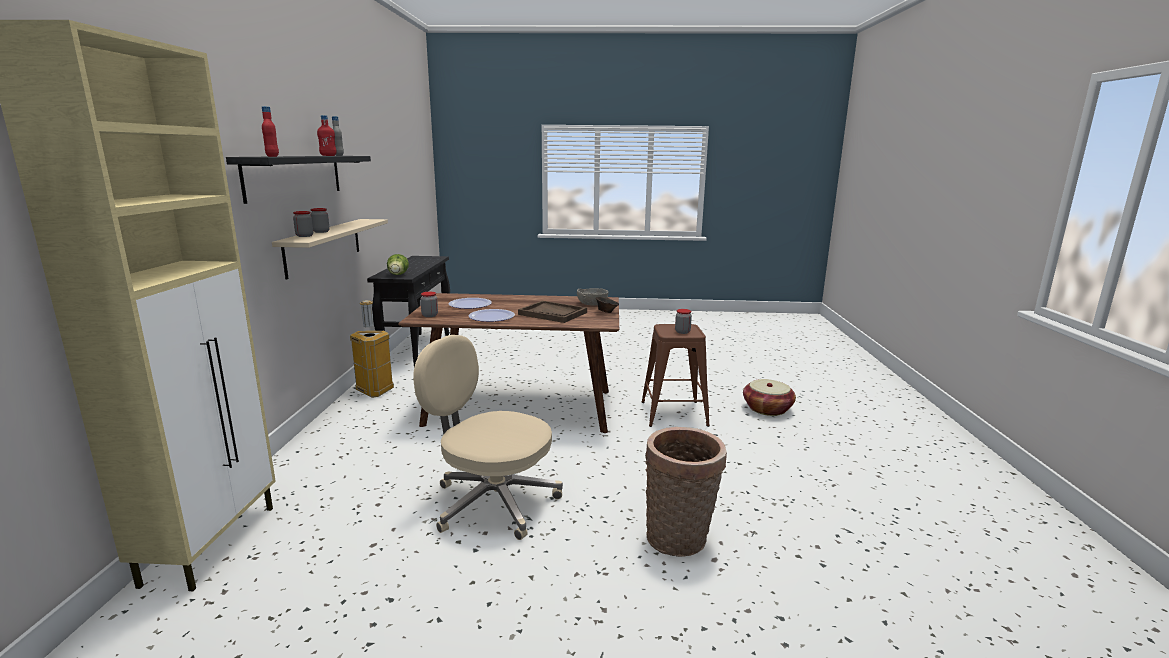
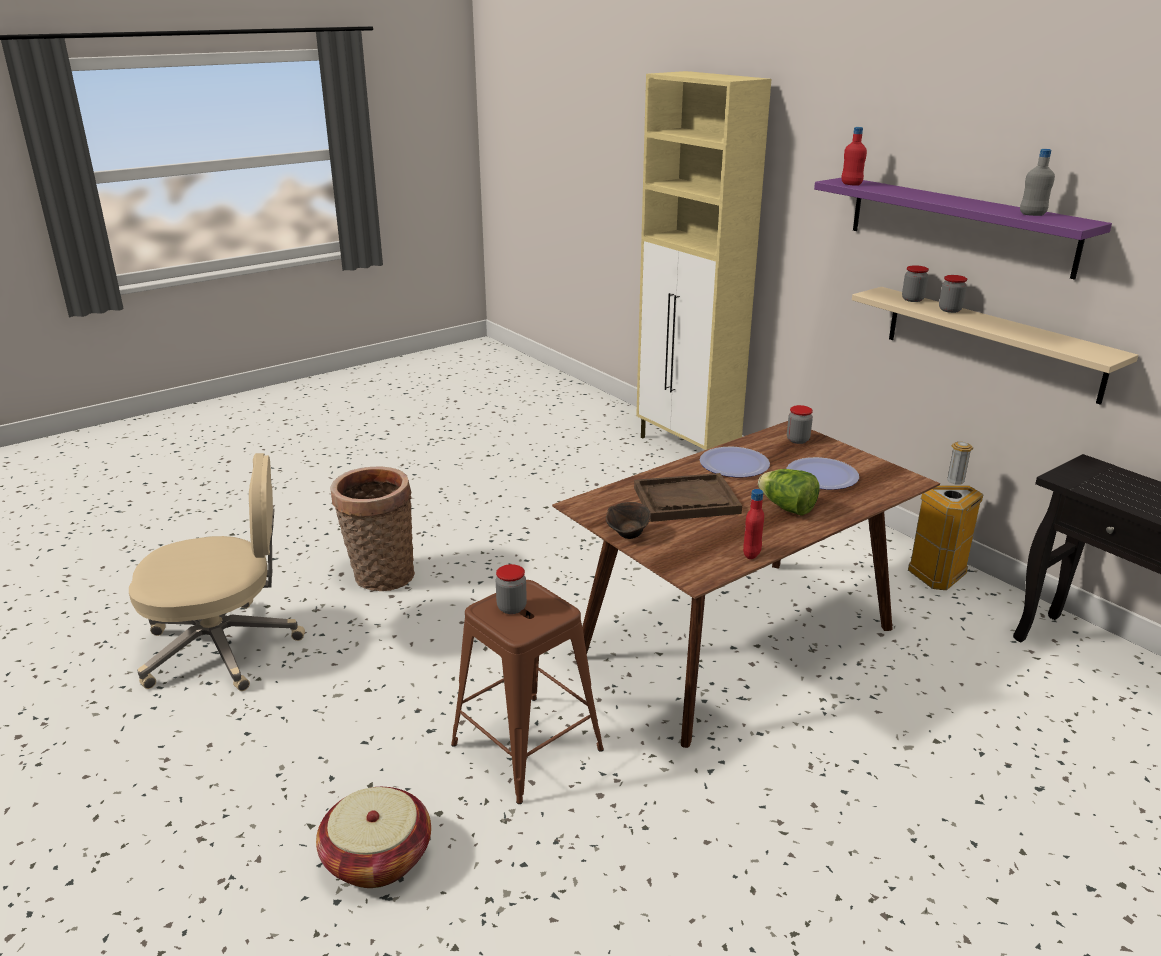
camera: 140 degrees right, 10 degrees up
(295, 176) = (959, 225): black shelf -> purple shelf
(328, 155) = (1007, 209): red bottle -> red bottle (751, 554)
(398, 275) = (1088, 478): lettuce -> lettuce (787, 508)
(492, 502) = (568, 536): beige office chair -> beige office chair (224, 647)
(592, 304) = (688, 549): grey bowl -> none

